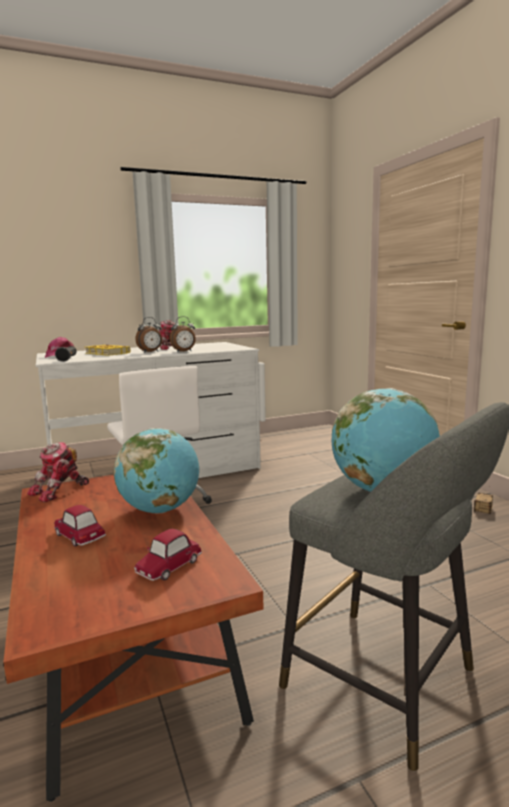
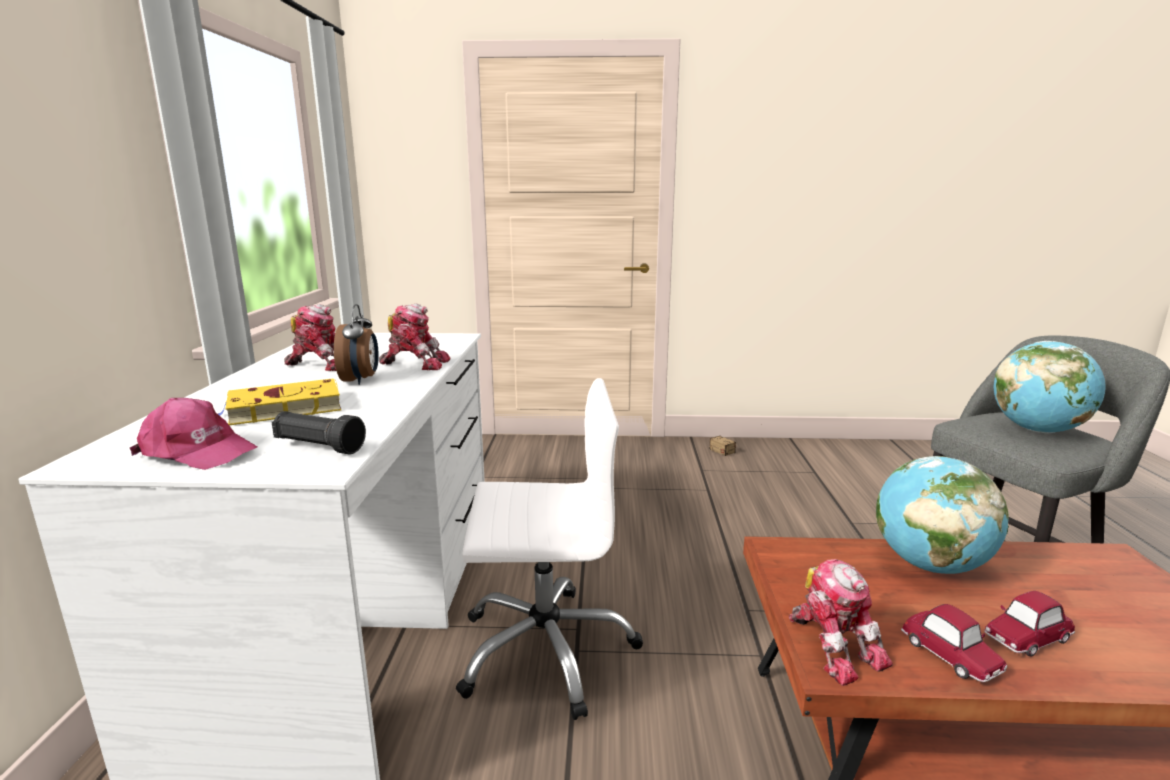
camera: 65 degrees left, 5 degrees up
(169, 566) = (1097, 582): toy car -> toy car (950, 654)
(184, 351) = (416, 363): alarm clock -> toy robot

